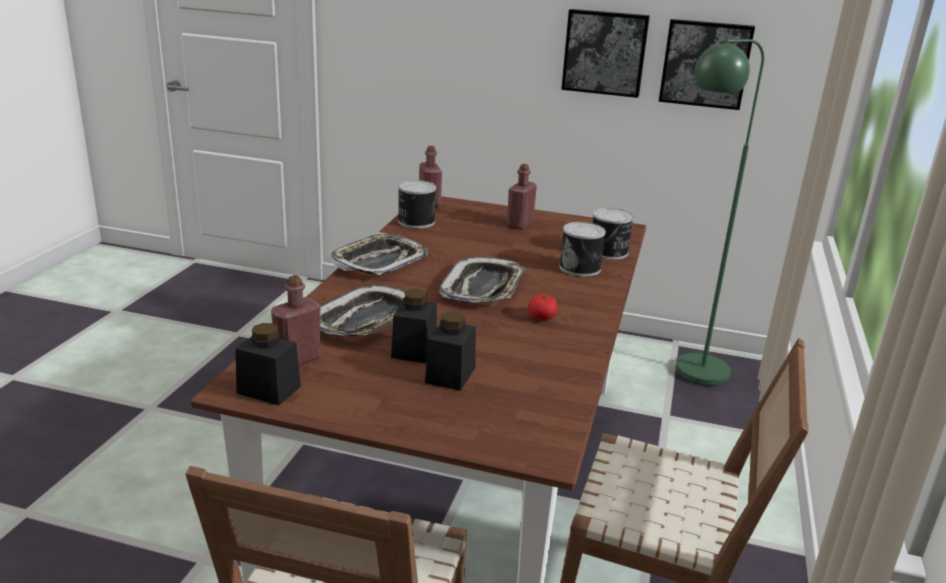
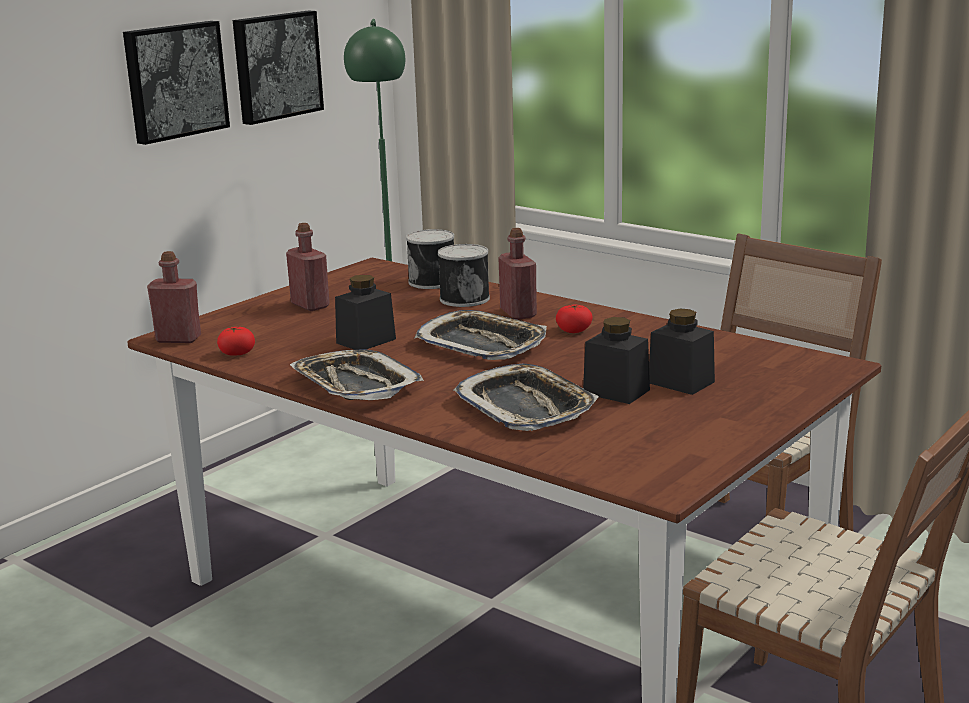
camera: 65 degrees left, 5 degrees down
(269, 389) = (675, 467): black jar -> black jar (366, 341)
(298, 359) = (607, 448): red bottle -> red bottle (518, 313)
(415, 221) = (237, 353): can -> tomato

